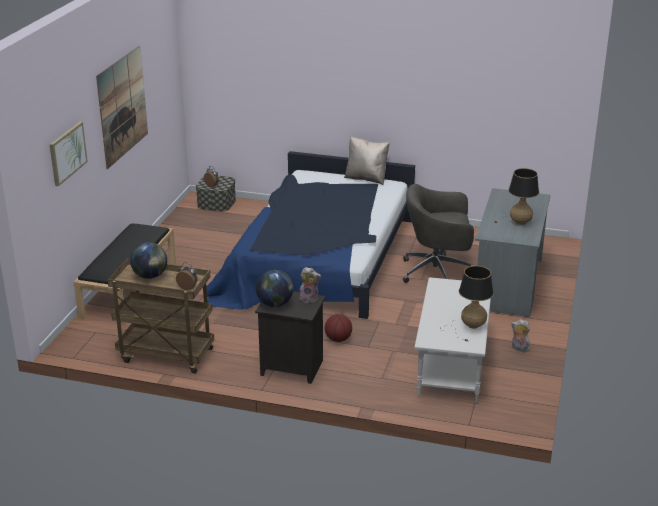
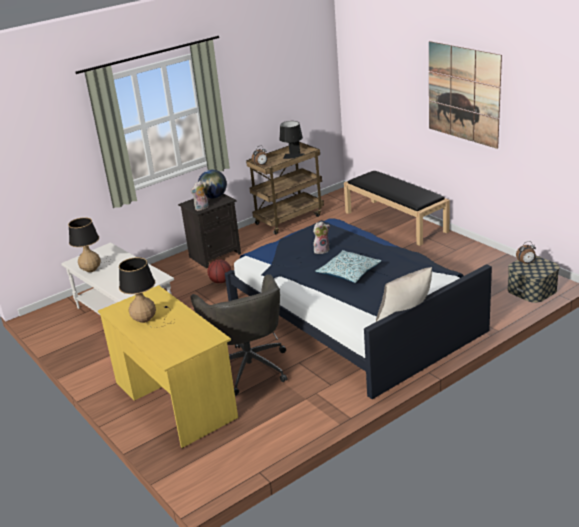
camera: 130 degrees right, 0 degrees up
(67, 153) = (387, 77): picture -> none
(150, 276) = (293, 157): globe -> black table lamp
(333, 209) = (349, 273): none -> pillow
(437, 272) = (249, 367): grey office chair -> grey office chair turned 120 degrees clockwise
(508, 284) = (175, 400): grey desk -> yellow desk
(519, 349) = (93, 355): plush toy -> plush toy (321, 250)

